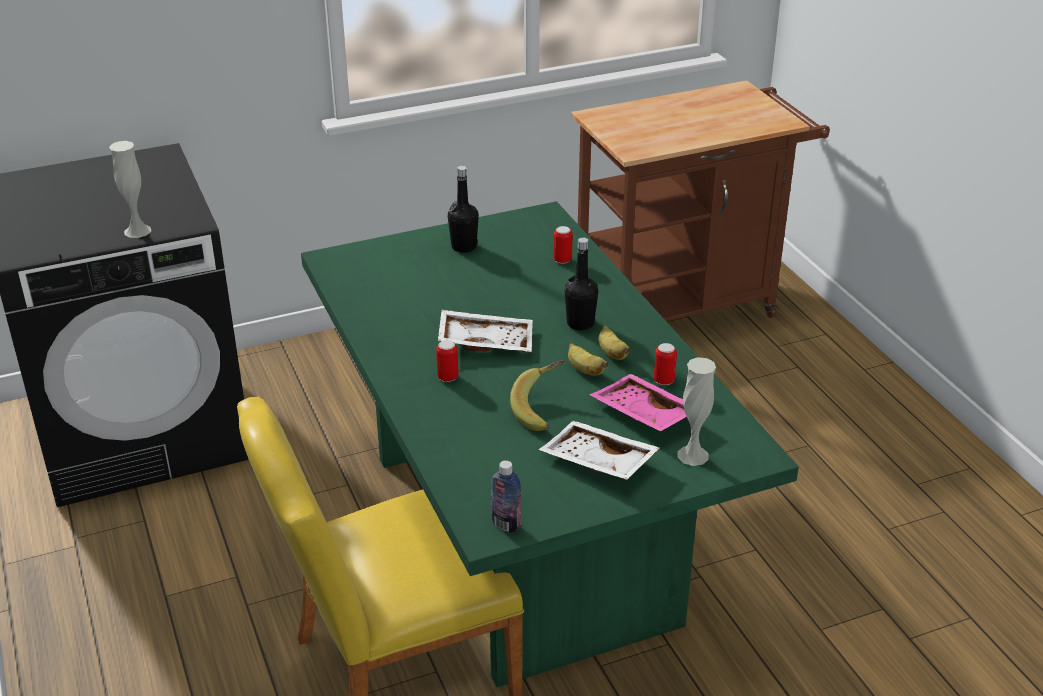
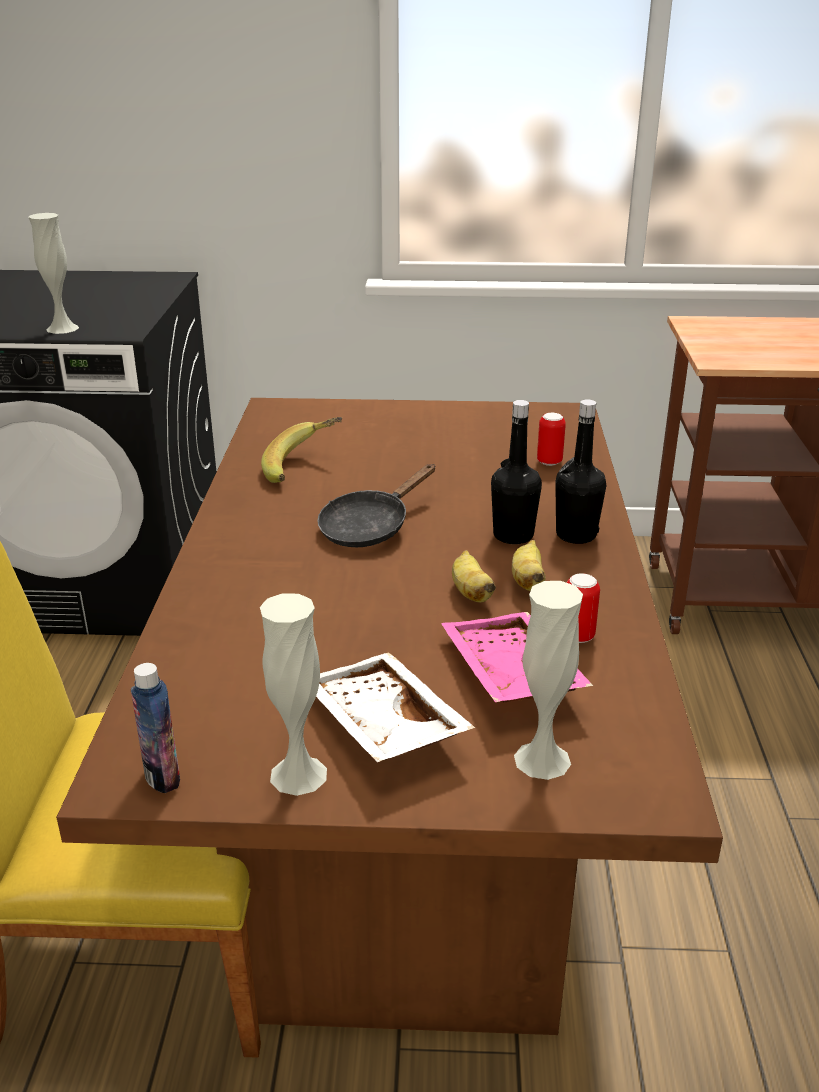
camera: 25 degrees right, 5 degrees down
(448, 377) = (280, 557): can -> none
(464, 247) = (437, 425): black bottle -> black bottle (576, 535)
(486, 341) = (370, 527): white tray -> black frying pan
(518, 536) = (406, 818): green dining table -> brown dining table
(543, 409) = (369, 628): banana -> banana (303, 468)
(577, 501) = (298, 775): none -> white vase

